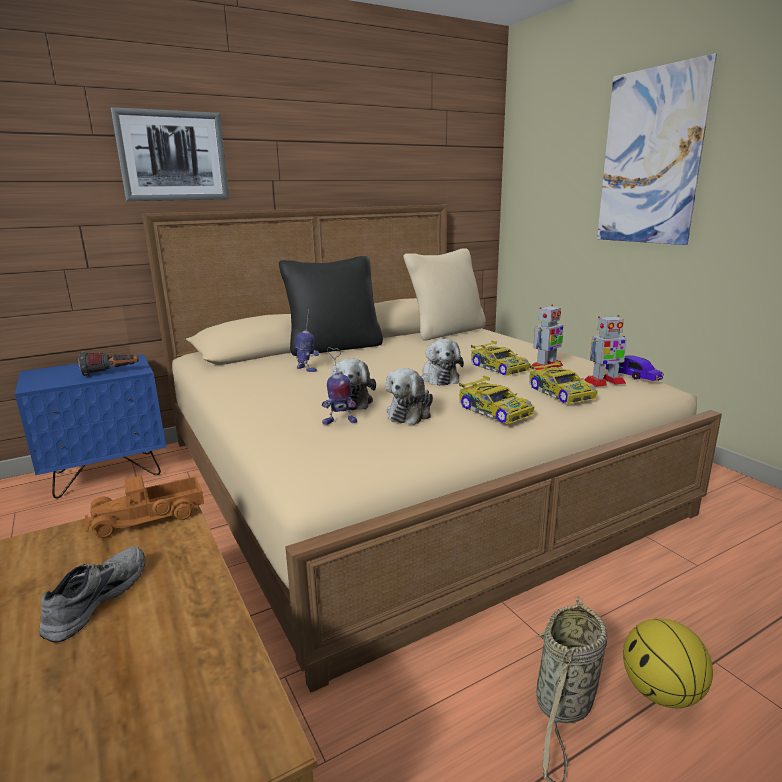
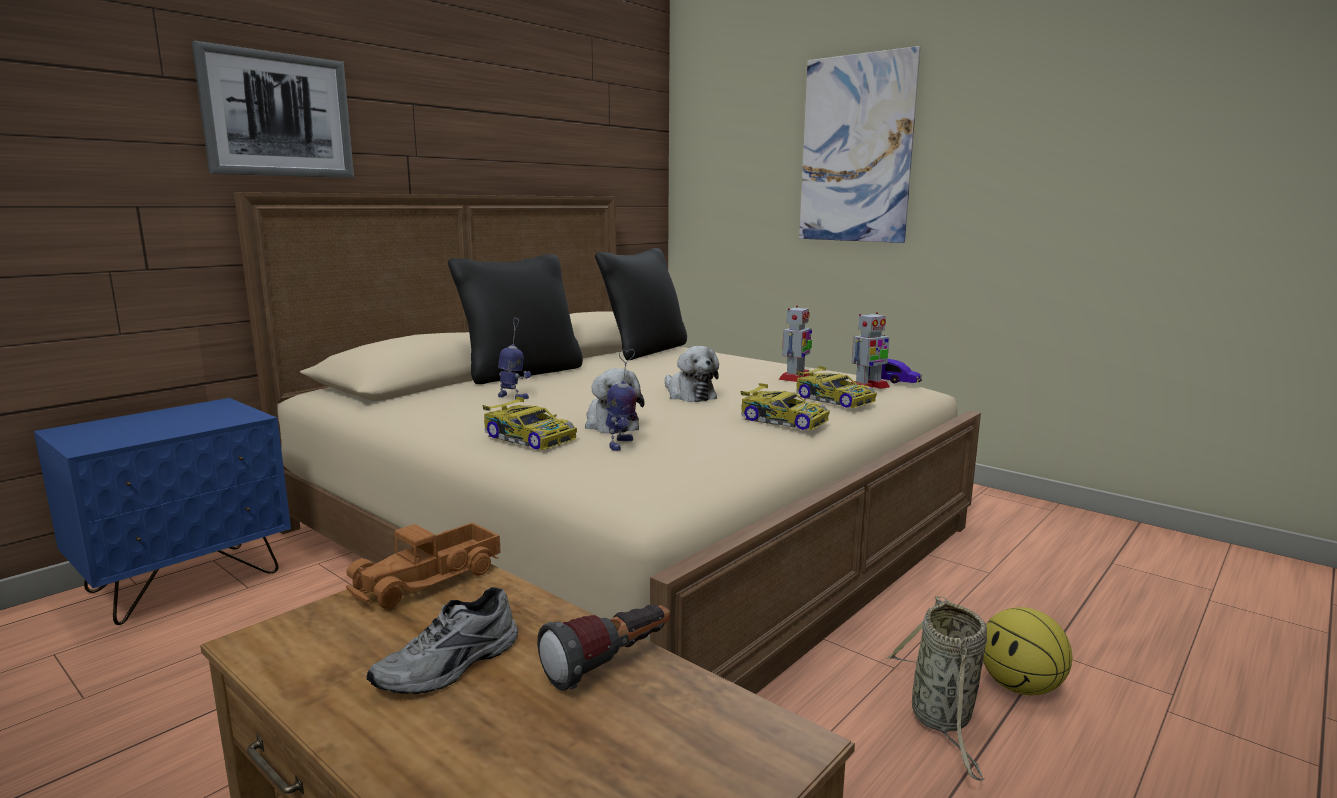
camera: 20 degrees left, 5 degrees down
(95, 598) = (451, 667): grey shoe -> grey shoe turned 135 degrees counterclockwise
(111, 373) = (208, 422): flashlight -> flashlight (610, 664)
(339, 422) = (620, 444): toy robot -> toy robot turned 45 degrees counterclockwise
(410, 413) = (695, 430): plush toy -> none
(446, 332) = (644, 350): beige pillow -> black pillow
(498, 367) = (744, 380): toy car -> toy car (529, 437)

